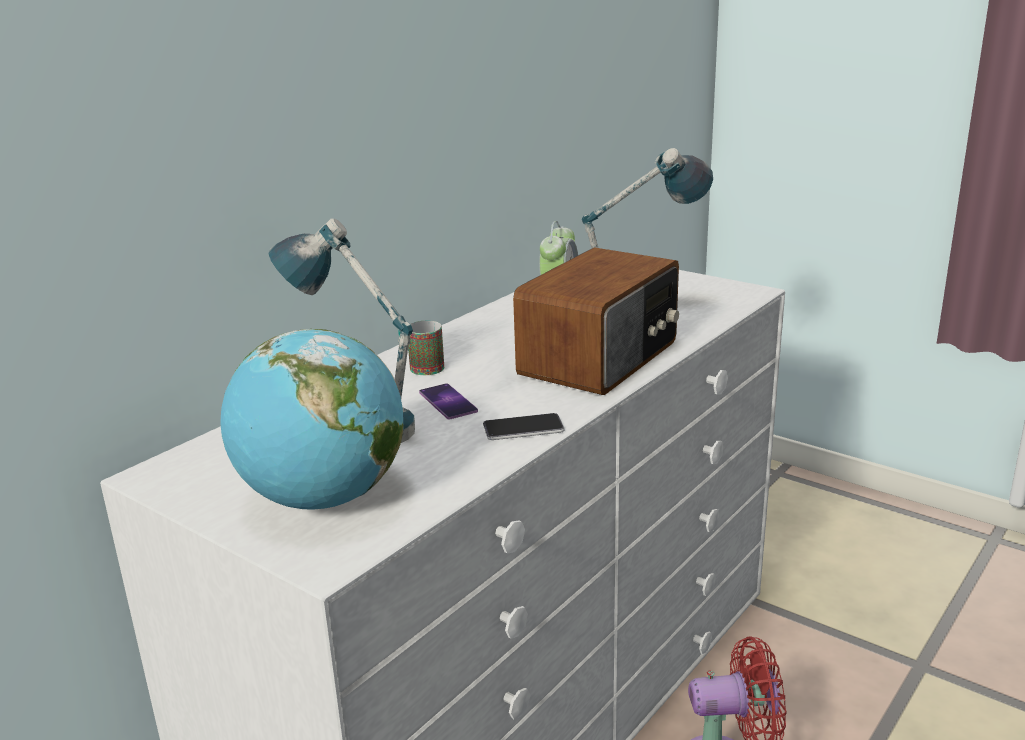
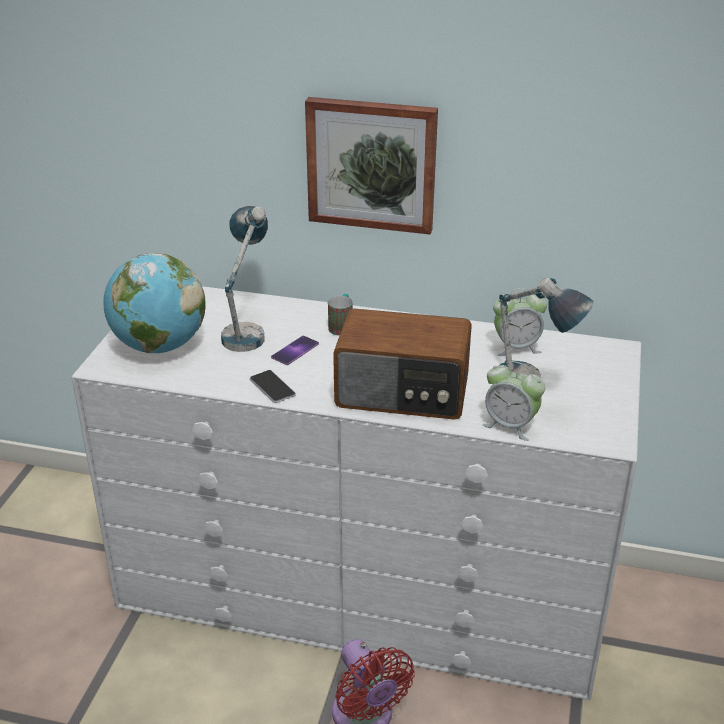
camera: 65 degrees right, 10 degrees up
(364, 139) = (372, 164): none -> picture
(700, 322) = (510, 425): none -> alarm clock

